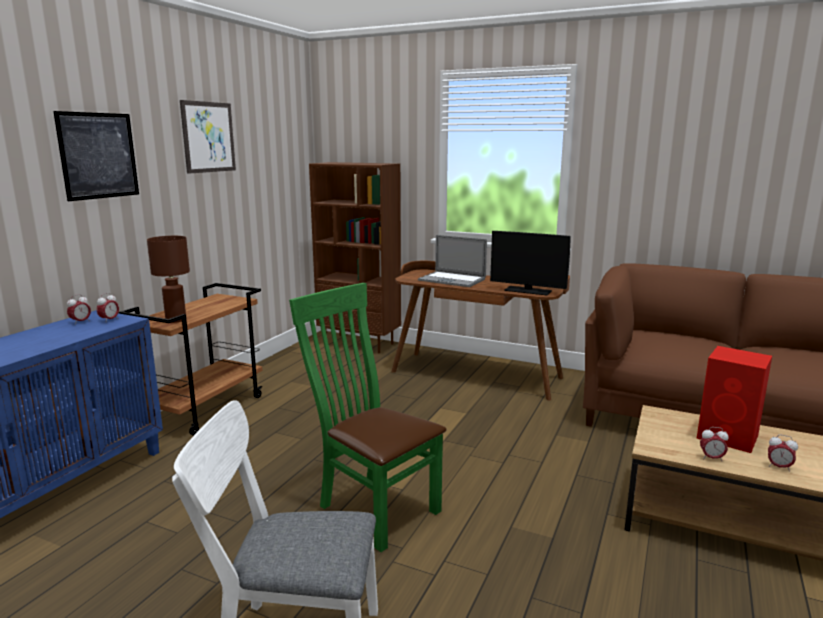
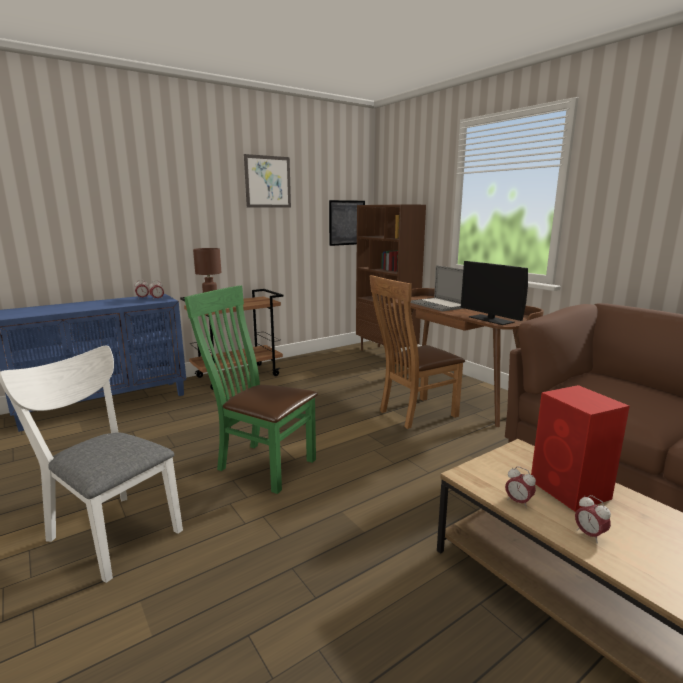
camera: 30 degrees right, 0 degrees up
(98, 155) = (174, 191): picture -> picture (347, 222)
(373, 507) = (261, 464): green chair -> green chair turned 45 degrees counterclockwise
(463, 406) = (413, 414): none -> brown chair

